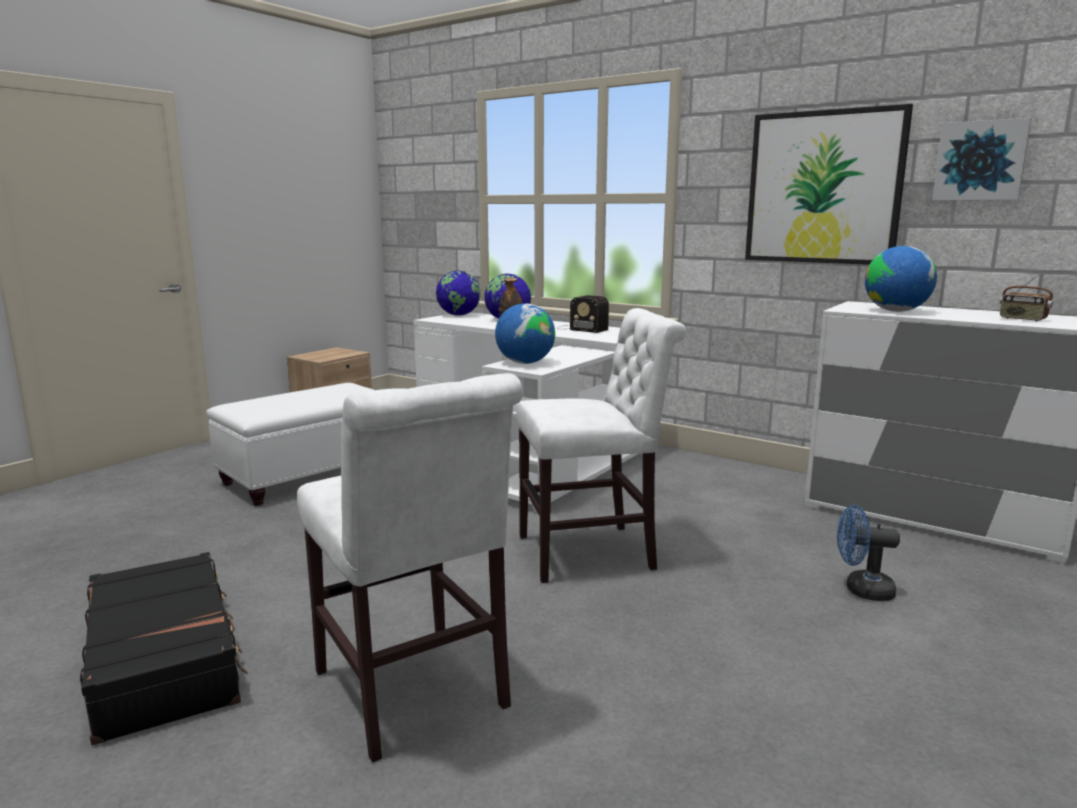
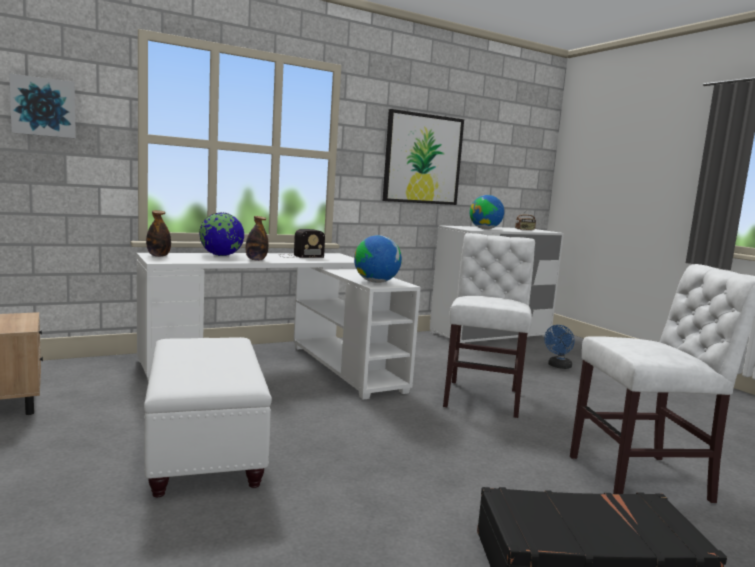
camera: 65 degrees left, 5 degrees down
(459, 315) = (158, 256): globe -> bottle
(980, 161) = (486, 153): picture -> picture (43, 107)

